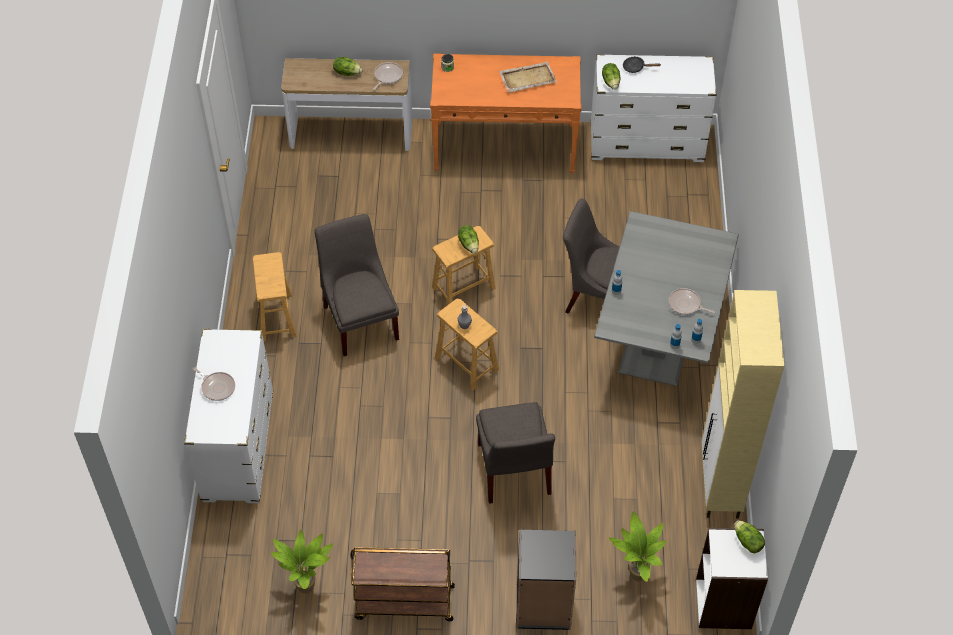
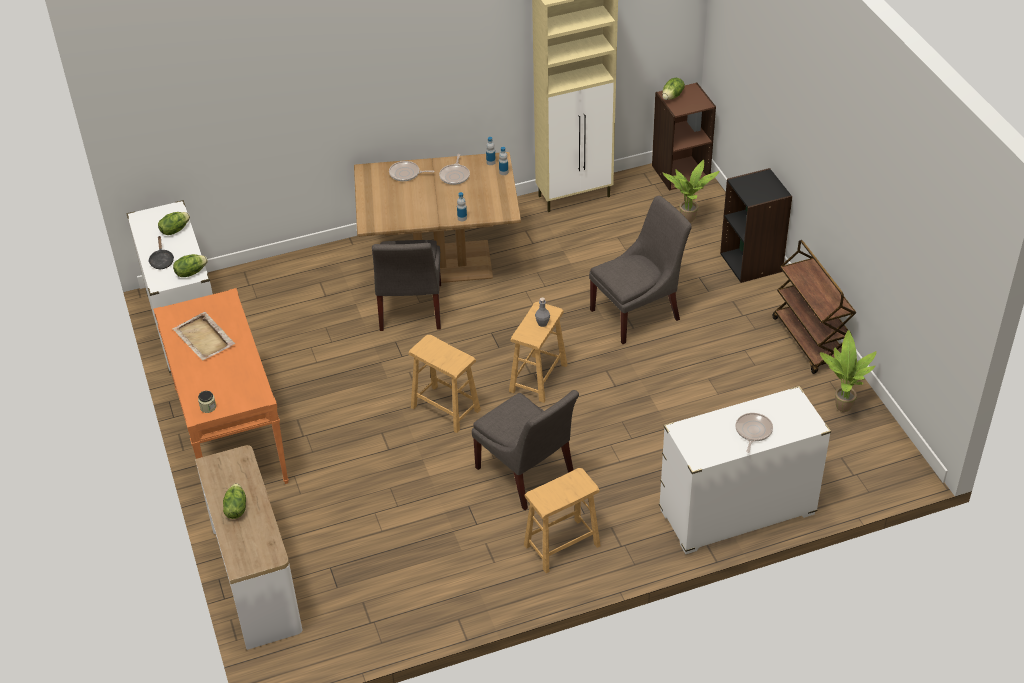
camera: 110 degrees left, 10 degrees down
(360, 319) = (527, 474): grey chair -> grey chair turned 90 degrees counterclockwise
(387, 76) = (230, 469): frying pan -> frying pan (406, 174)
(469, 244) = (438, 349): lettuce -> lettuce (174, 230)
(659, 339) = (440, 262): grey dining table -> brown dining table
(724, 604) = (680, 172): white bookcase -> brown bookcase

